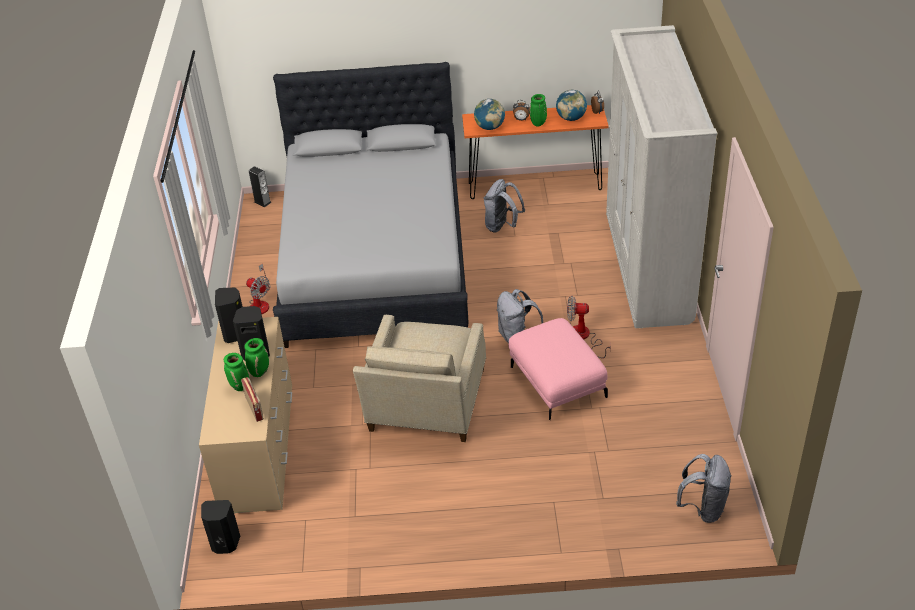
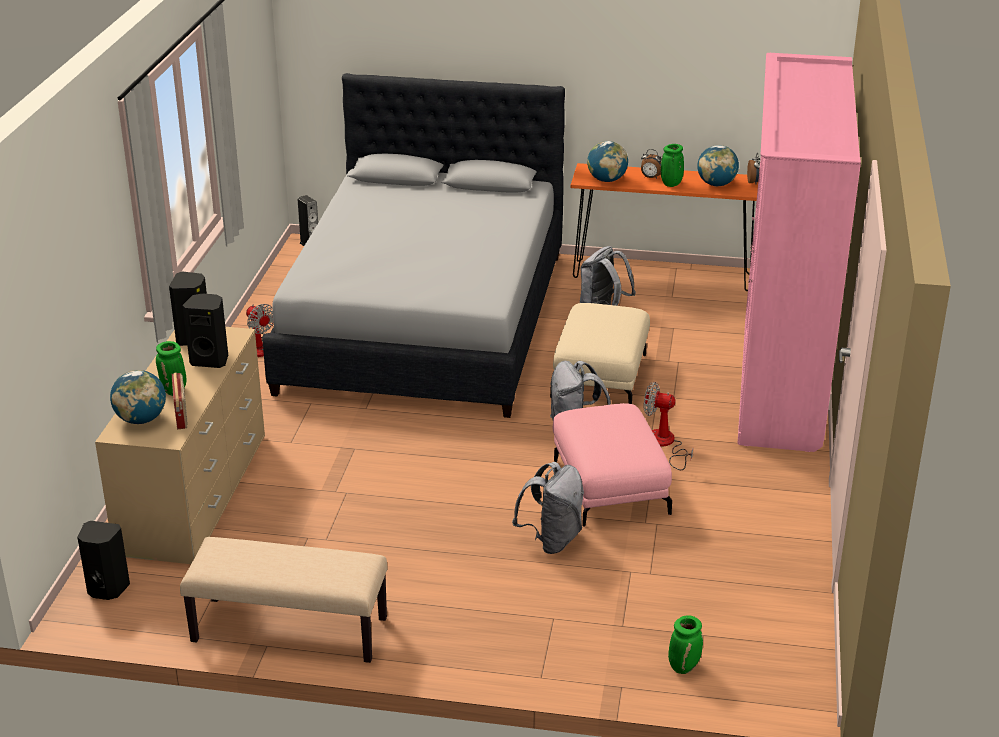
camera: 10 degrees right, 10 degrees down
(225, 418) = (141, 419): none -> globe
(259, 371) = (205, 380): green vase -> green vase (683, 666)
(371, 551) = (288, 630): none -> beige bench
(426, 402) = (428, 481): beige armchair -> none
(520, 286) = (601, 377): none -> beige ottoman
(647, 266) = (780, 381): white wardrobe -> pink wardrobe
(703, 508) = (758, 661): grey backpack -> grey backpack (552, 540)

